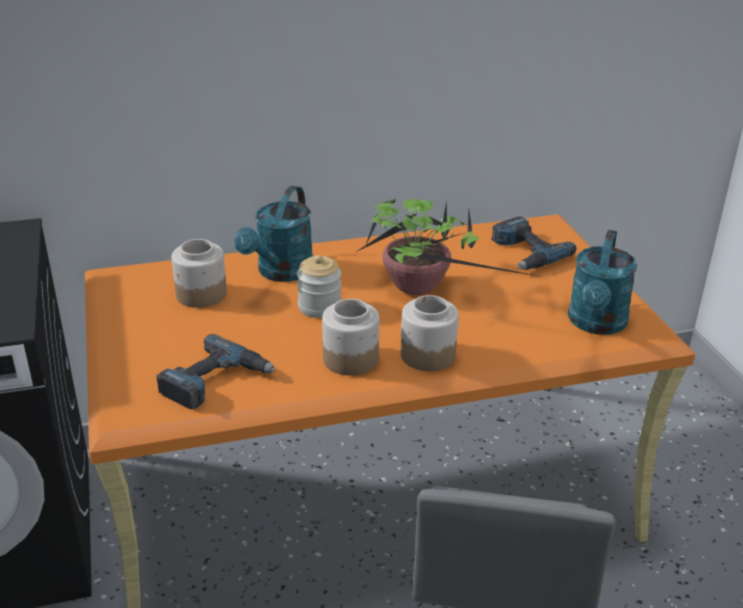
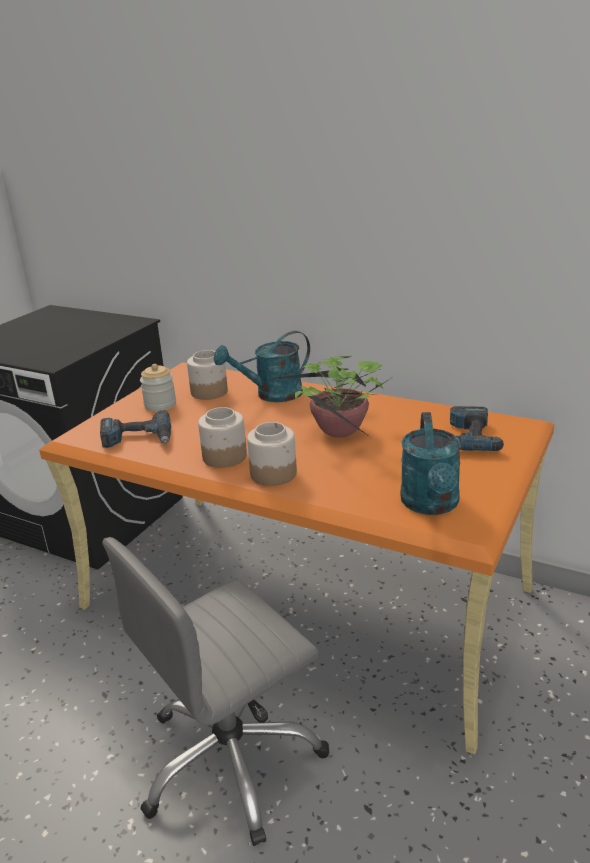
camera: 45 degrees right, 5 degrees down
(319, 307) = (259, 421): jar -> jar (160, 405)
(596, 324) = (431, 505): turquoise watering can -> turquoise watering can turned 60 degrees counterclockwise

